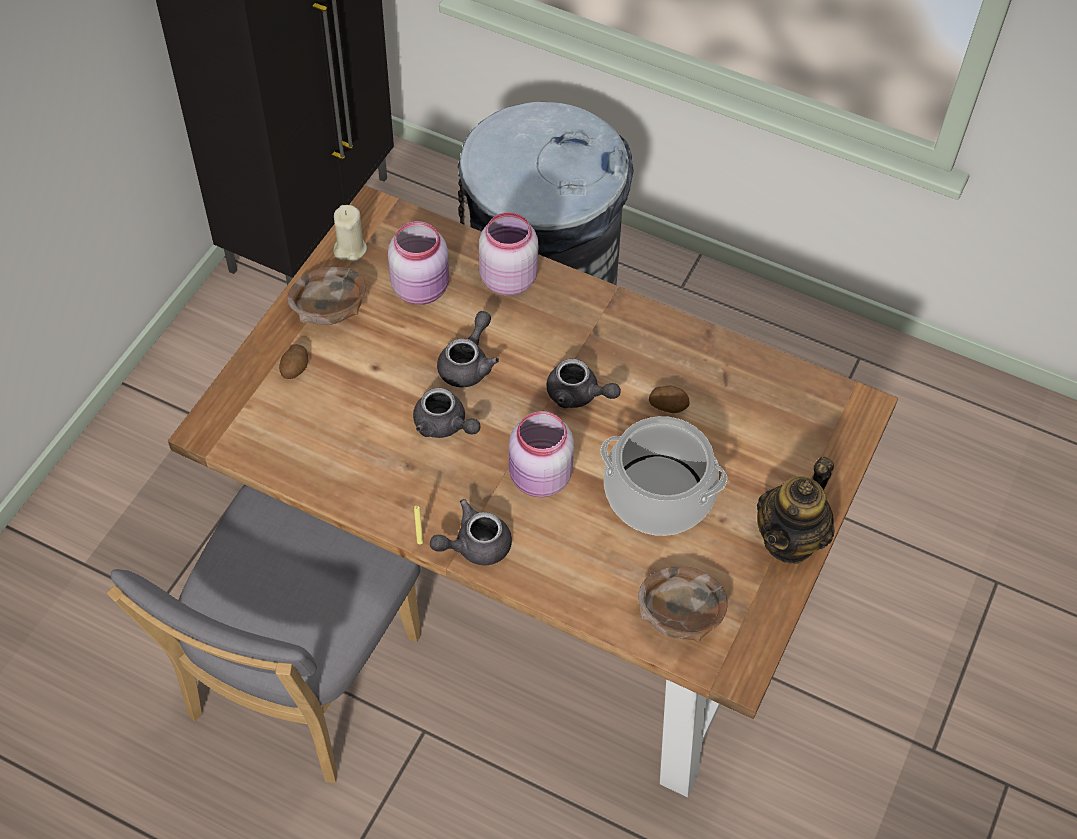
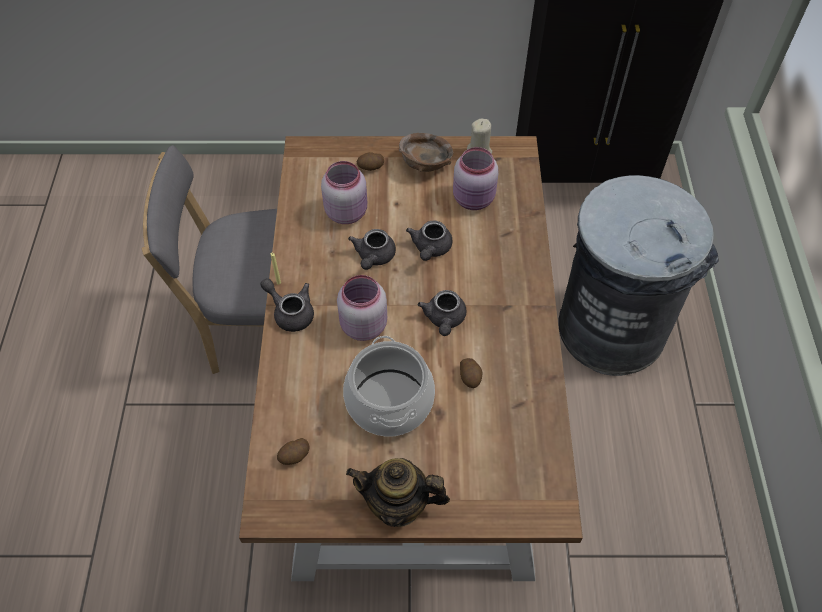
camera: 65 degrees right, 0 degrees up
(468, 364) = (430, 249): grey teapot -> grey teapot turned 105 degrees clockwise
(507, 278) = (515, 239): pink jar -> pink jar (347, 211)
(680, 616) = (295, 456): brown bowl -> potato

